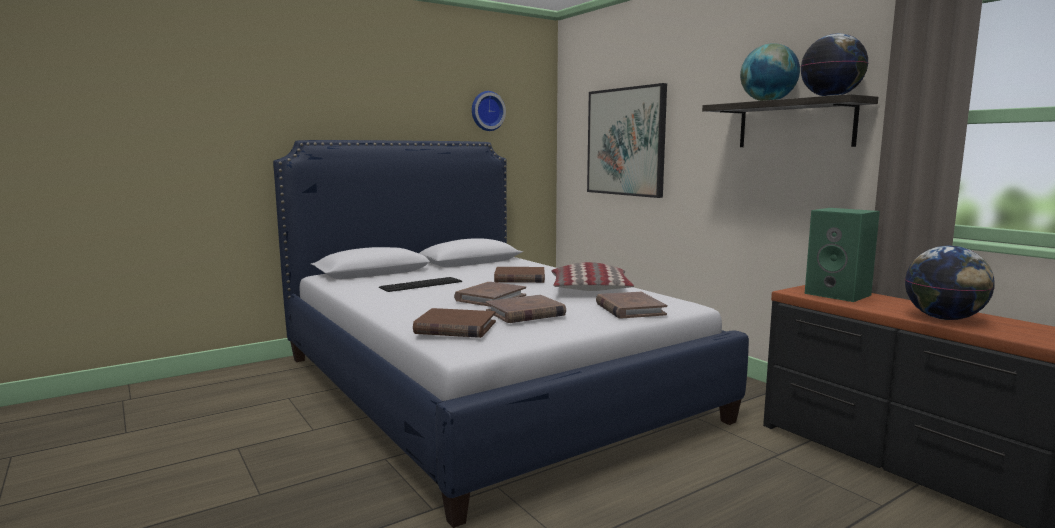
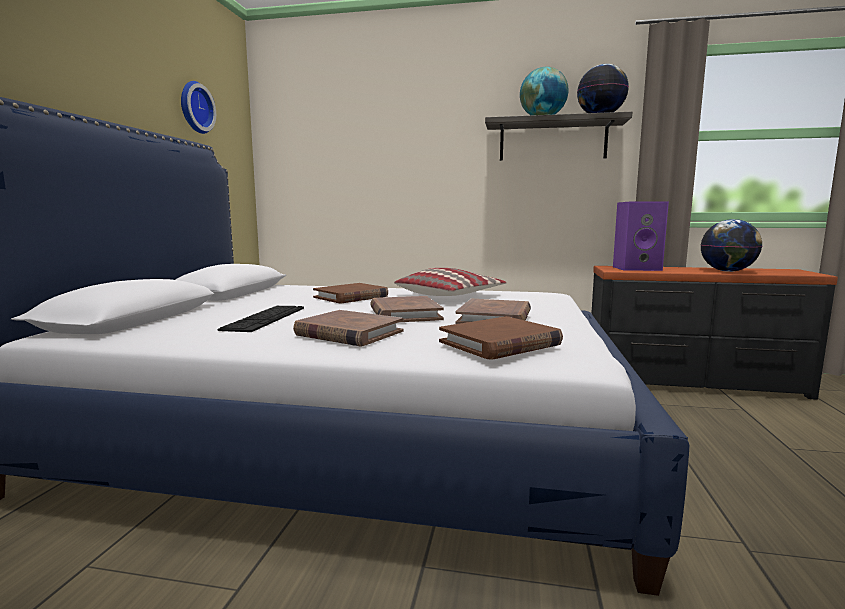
camera: 45 degrees left, 0 degrees up
(626, 142) = (361, 157): picture -> none
(629, 309) = (536, 301): brown book -> brown book (348, 333)
(839, 294) = (637, 268): green speaker -> purple speaker

